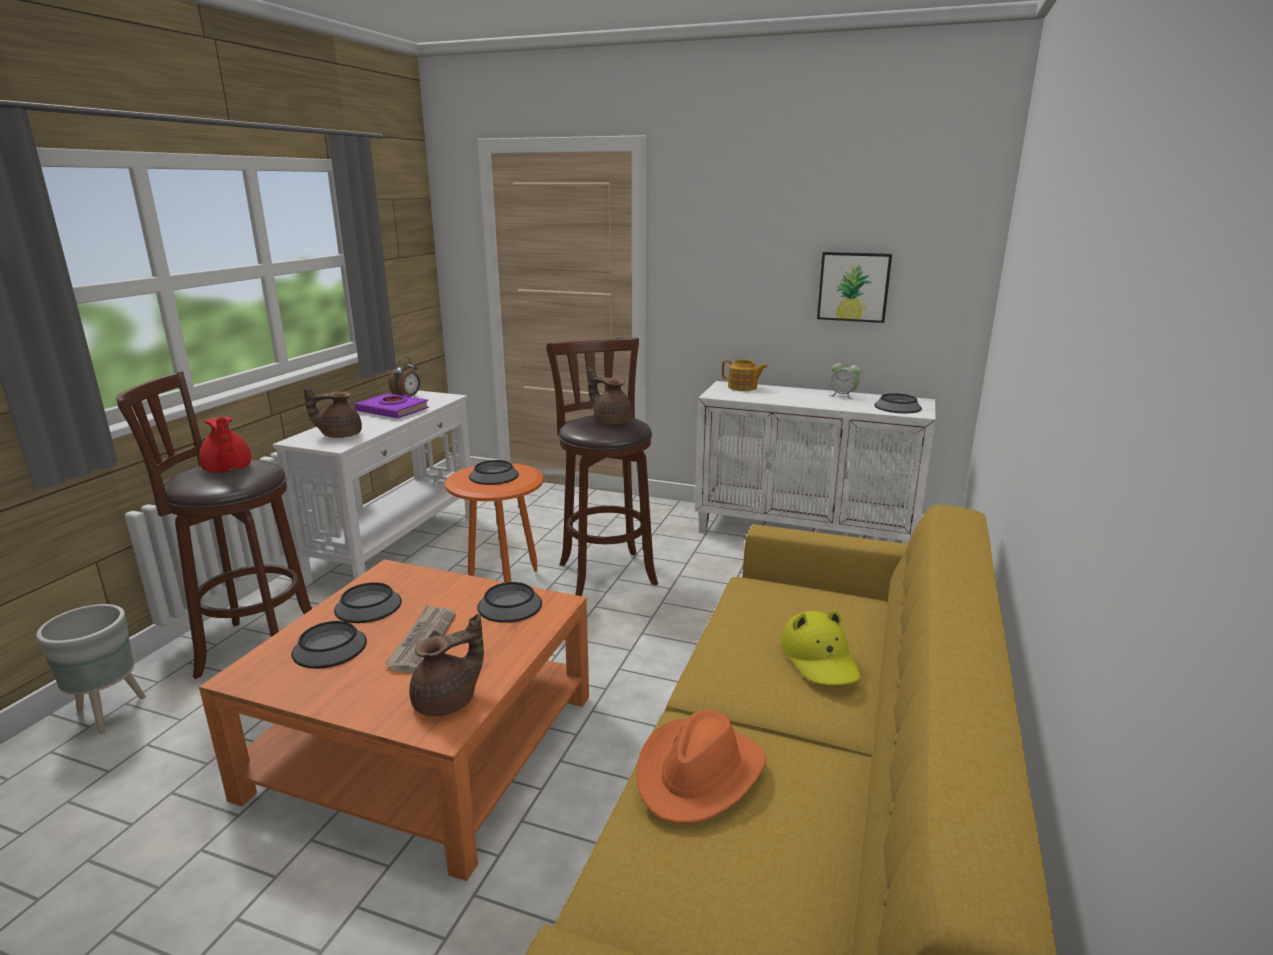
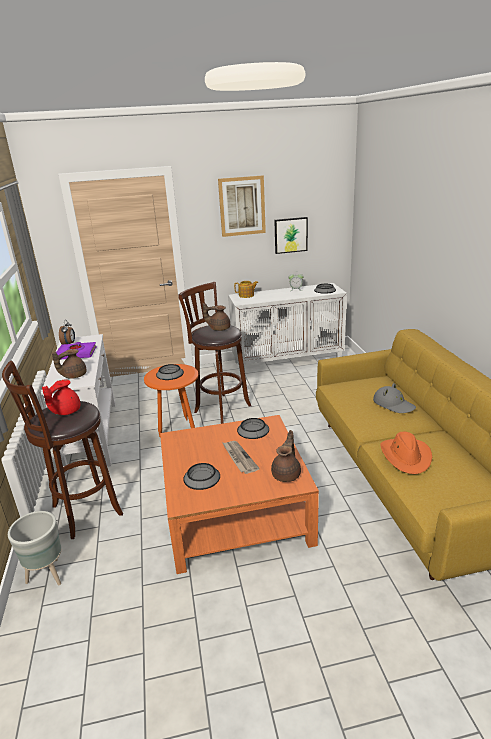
camera: 30 degrees left, 5 degrees up
(227, 470) = (65, 411): red teapot -> red teapot turned 90 degrees clockwise
(368, 605) = (189, 454): bowl -> none
(762, 219) = (242, 206): none -> picture
(820, 658) = (393, 404): yellow hat -> grey hat

